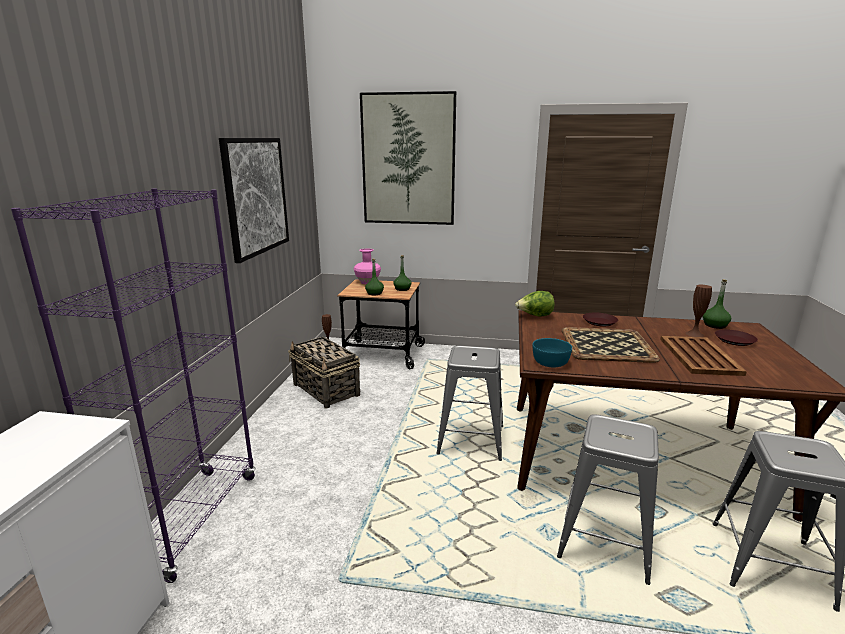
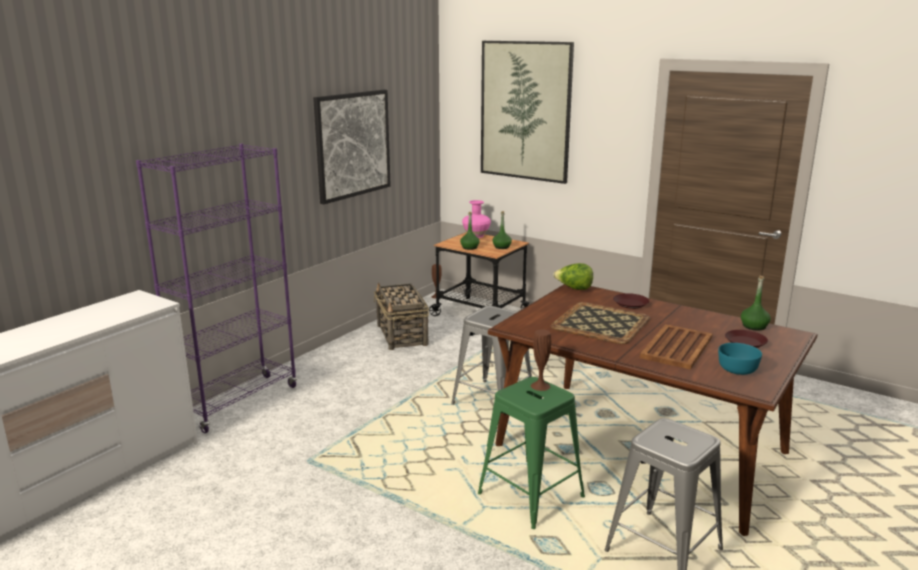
camera: 25 degrees right, 0 degrees up
(550, 362) = (523, 327): turquoise bowl -> turquoise bowl (736, 369)
(605, 541) = (531, 496): grey stool -> green stool
(694, 334) = (712, 330): brown vase -> brown vase (540, 386)

